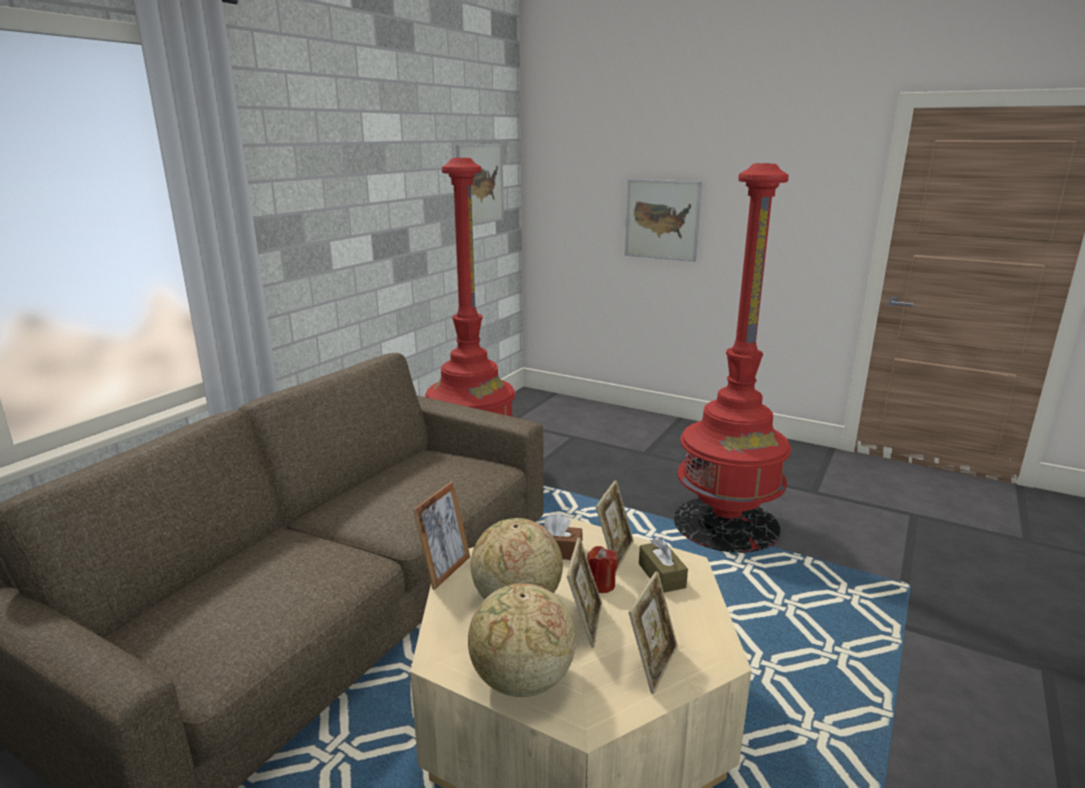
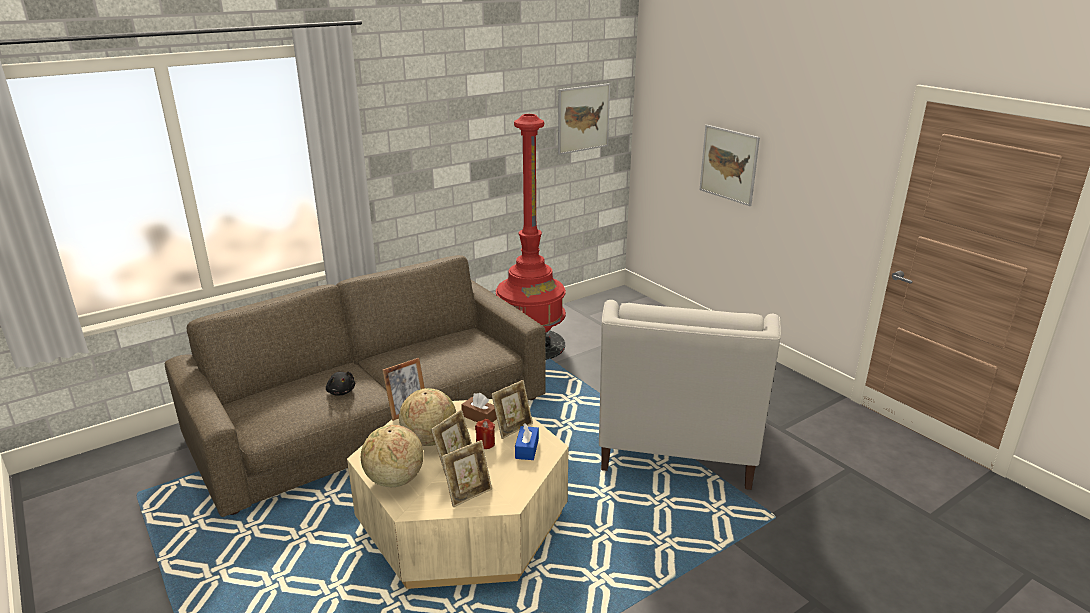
camera: 25 degrees right, 5 degrees up
(308, 570) = (341, 391): none -> black plush toy
(661, 575) = (527, 449): brown tissue box -> blue tissue box
(726, 524) = (678, 435): red floor lamp -> white armchair

